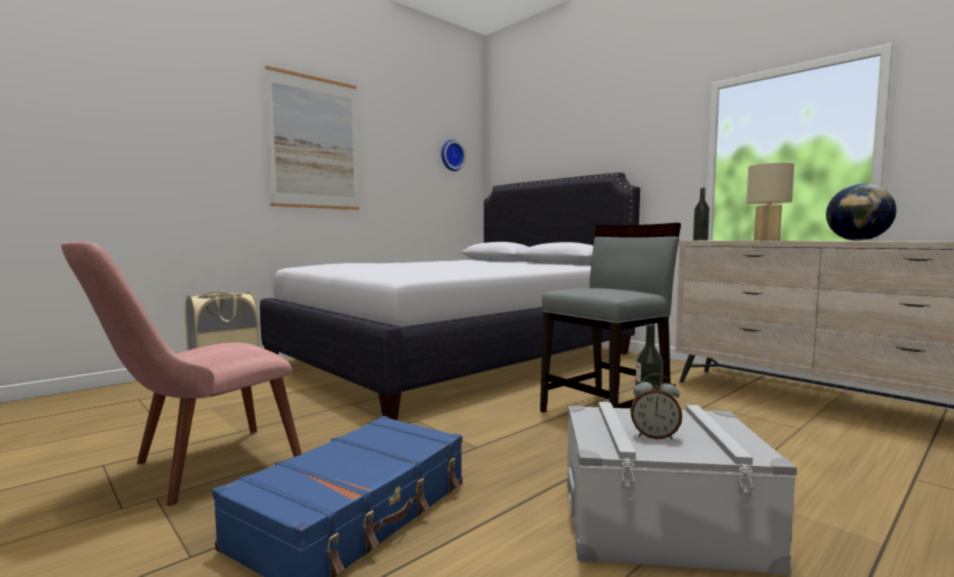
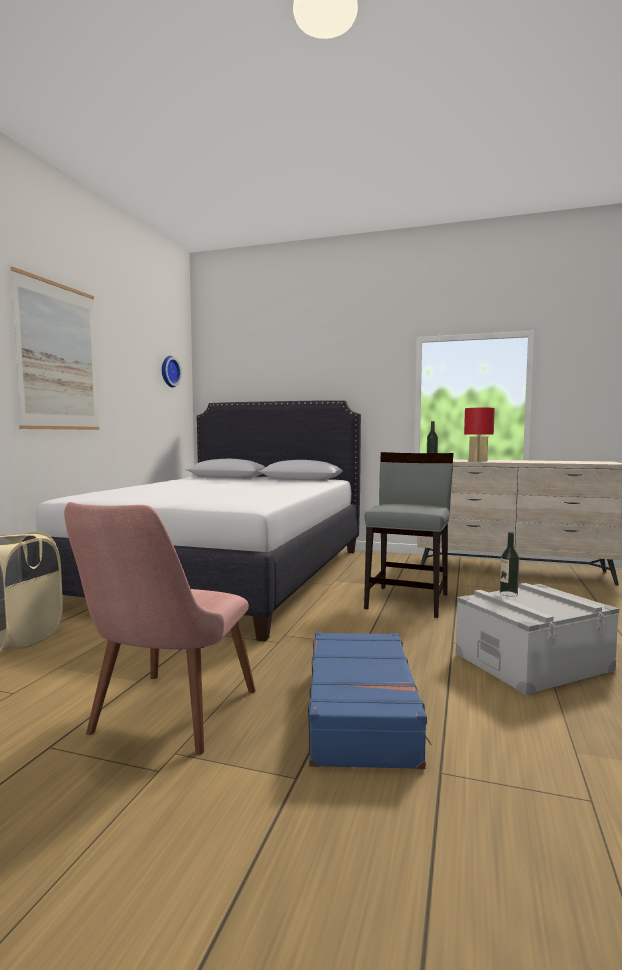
camera: 30 degrees left, 0 degrees up
(654, 436) = (537, 606): alarm clock -> none
(766, 240) = (478, 461): beige table lamp -> red table lamp
(858, 240) = (531, 461): globe -> none

